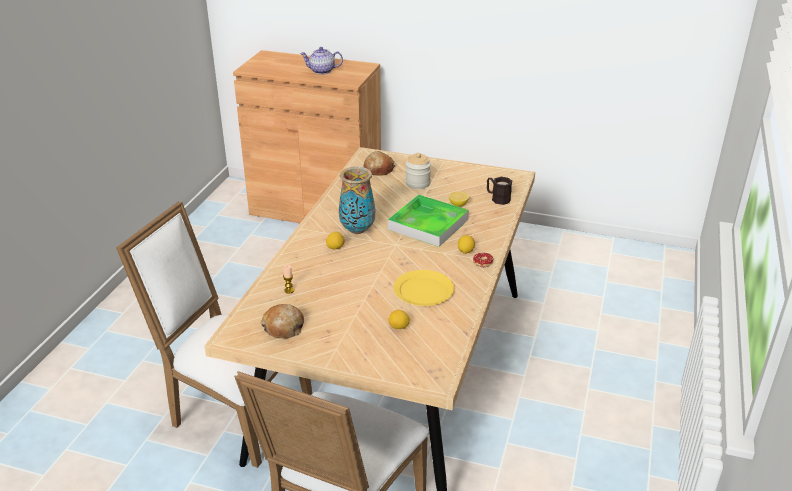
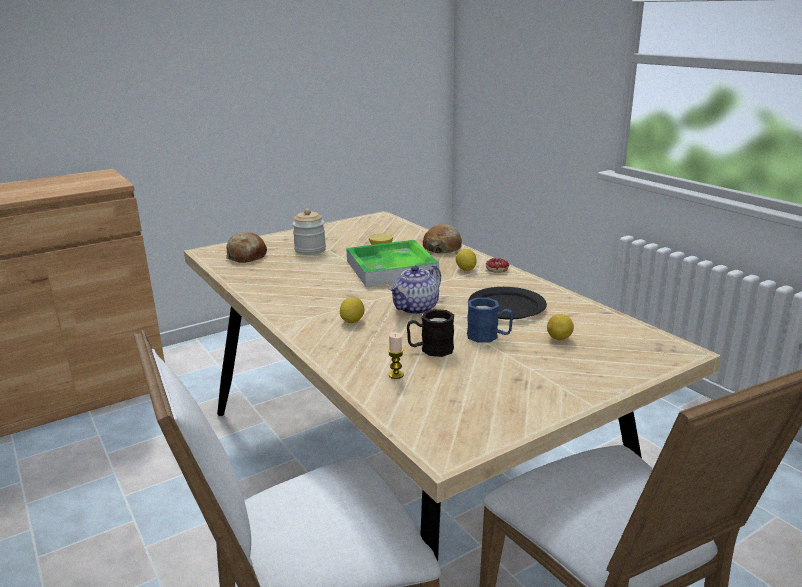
camera: 50 degrees left, 10 degrees down
(283, 327) = (473, 405): bread -> bread (442, 247)
(322, 71) = (53, 187): teapot -> teapot (416, 308)
(357, 230) = (338, 300): vase -> none
(371, 301) = (489, 336): none -> blue mug
(423, 291) = (507, 307): yellow plate -> black plate
(497, 198) = (400, 233): black mug -> black mug (430, 349)

